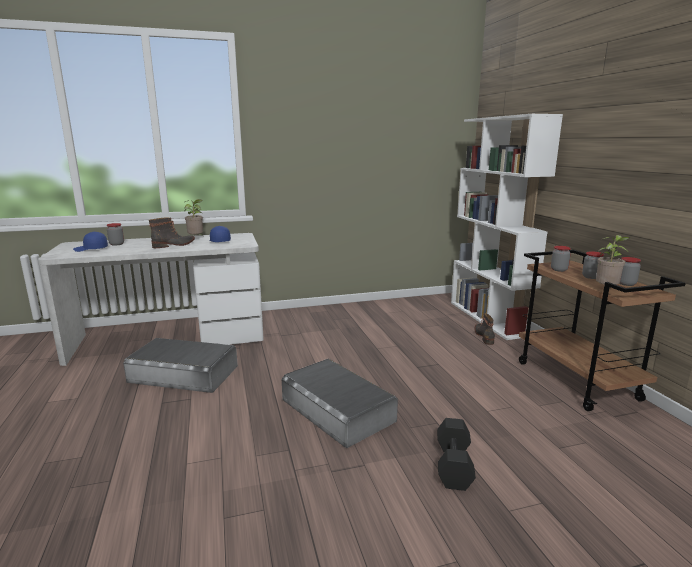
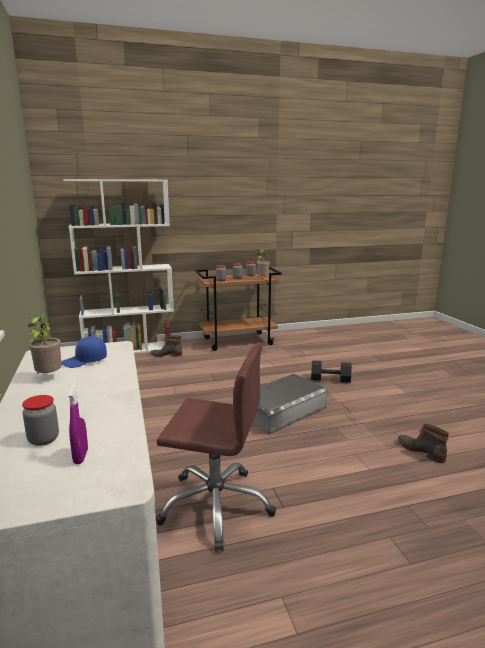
camera: 90 degrees left, 0 degrees up
(91, 249) = (81, 456): blue cap -> purple spray bottle
(174, 245) = (91, 386): boot -> boot (421, 451)
(183, 374) = (216, 505): grey storage box -> brown office chair

